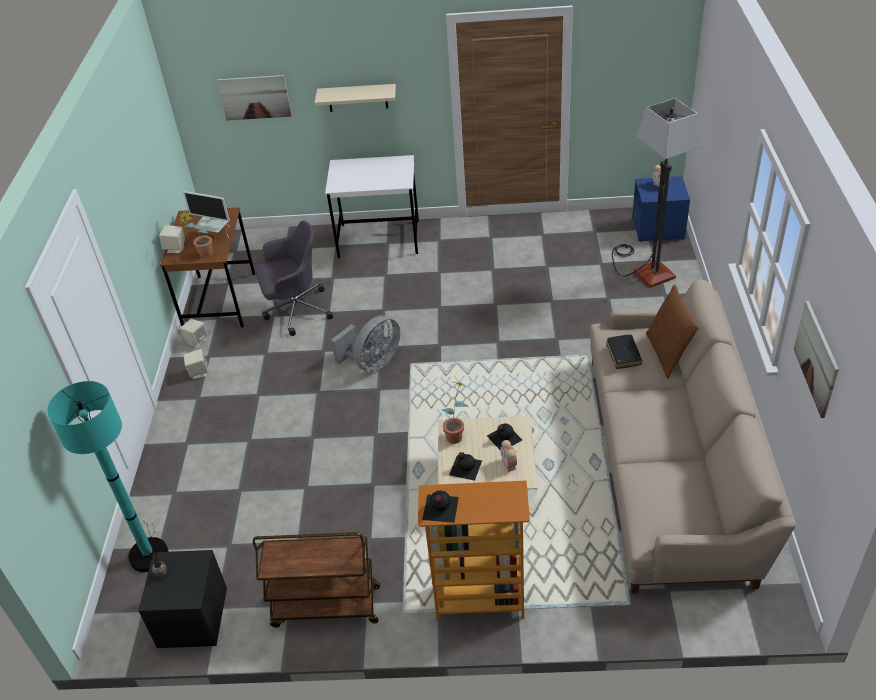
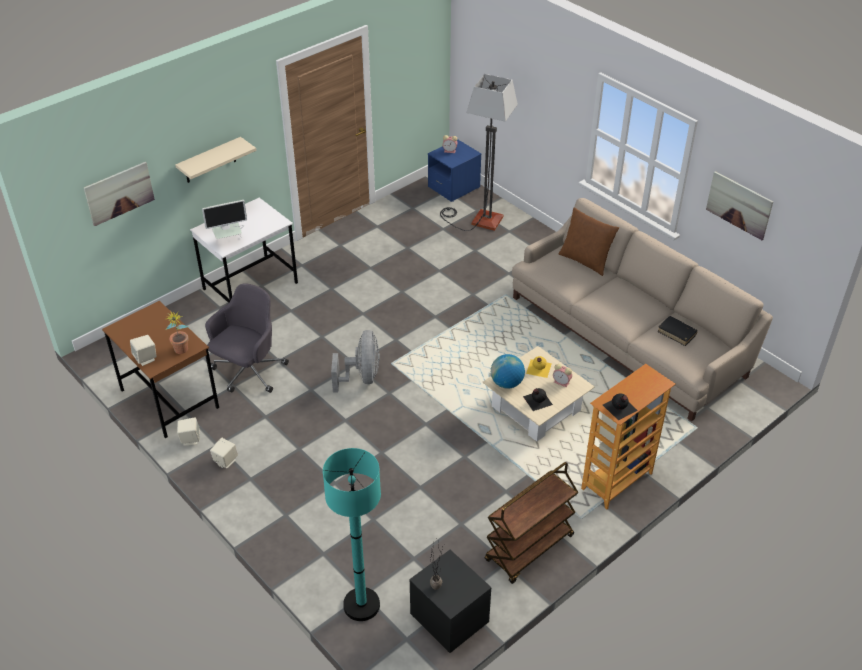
camera: 45 degrees left, 0 degrees up
(216, 236) = (170, 331): monitor -> monitor (228, 241)
(457, 434) = (506, 383): potted plant -> globe
(503, 437) = (538, 368): black bottle -> yellow bottle
(623, 355) = (561, 274): black book -> black book (677, 333)

